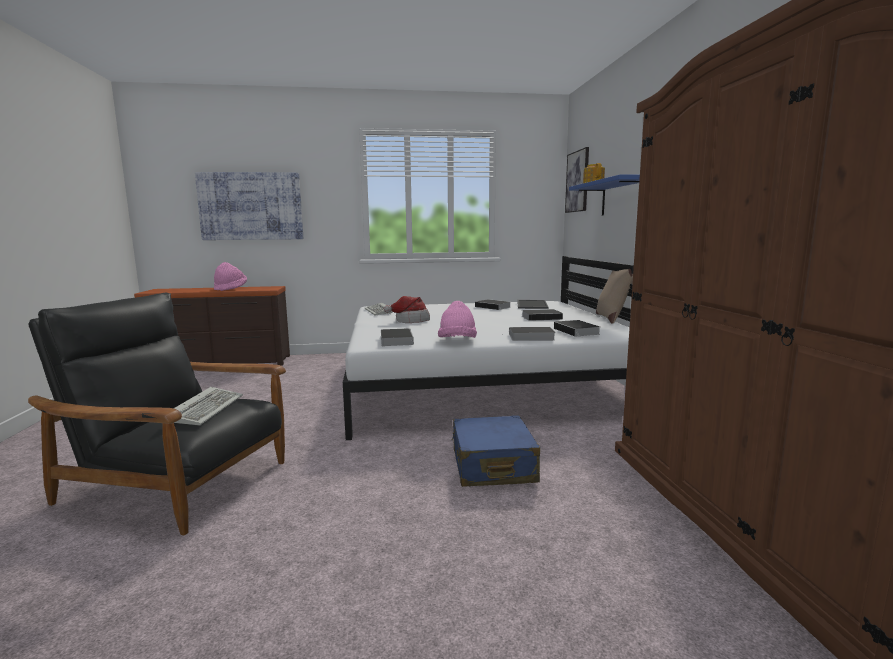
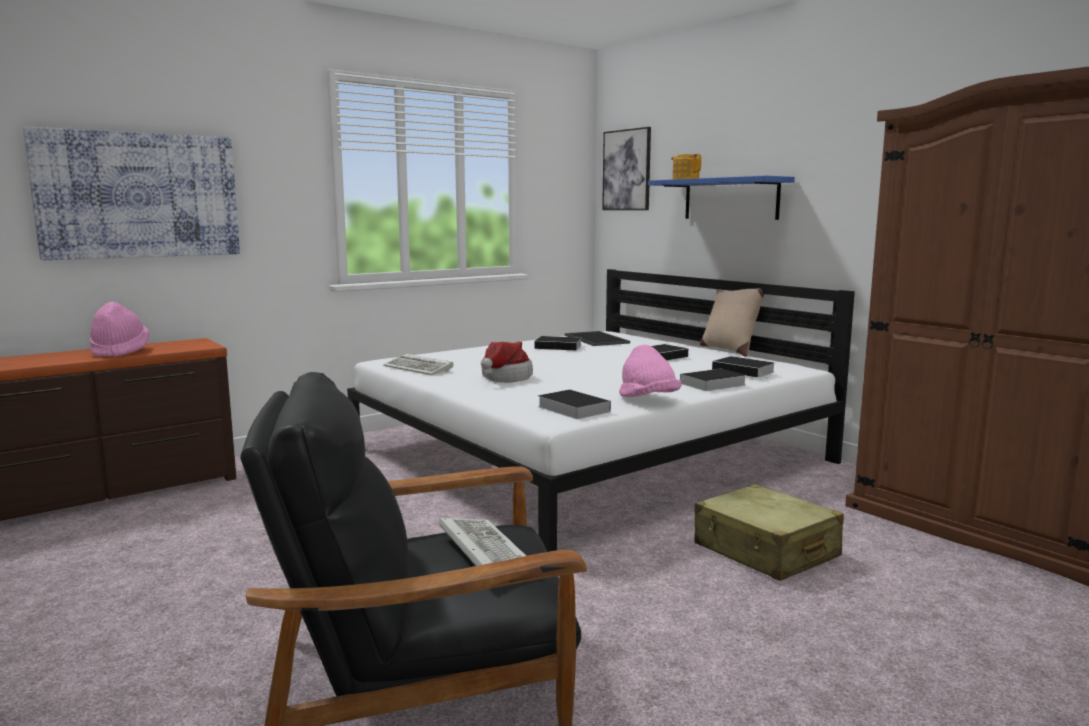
camera: 30 degrees left, 0 degrees up
(492, 466) = (765, 551): blue suitcase -> beige suitcase

